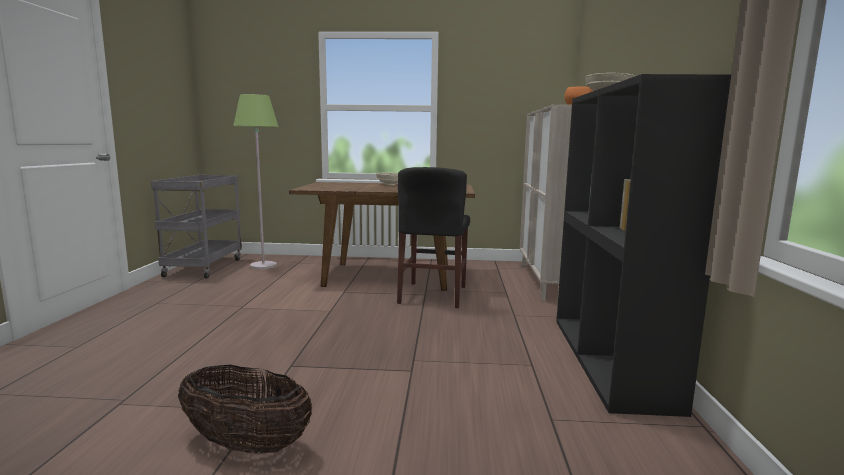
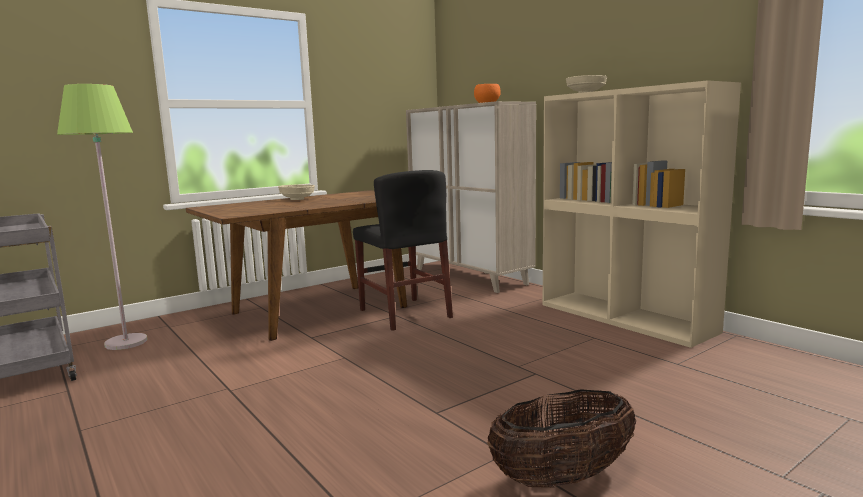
camera: 40 degrees left, 0 degrees up
(611, 360) = (626, 318): black bookcase -> beige bookcase

